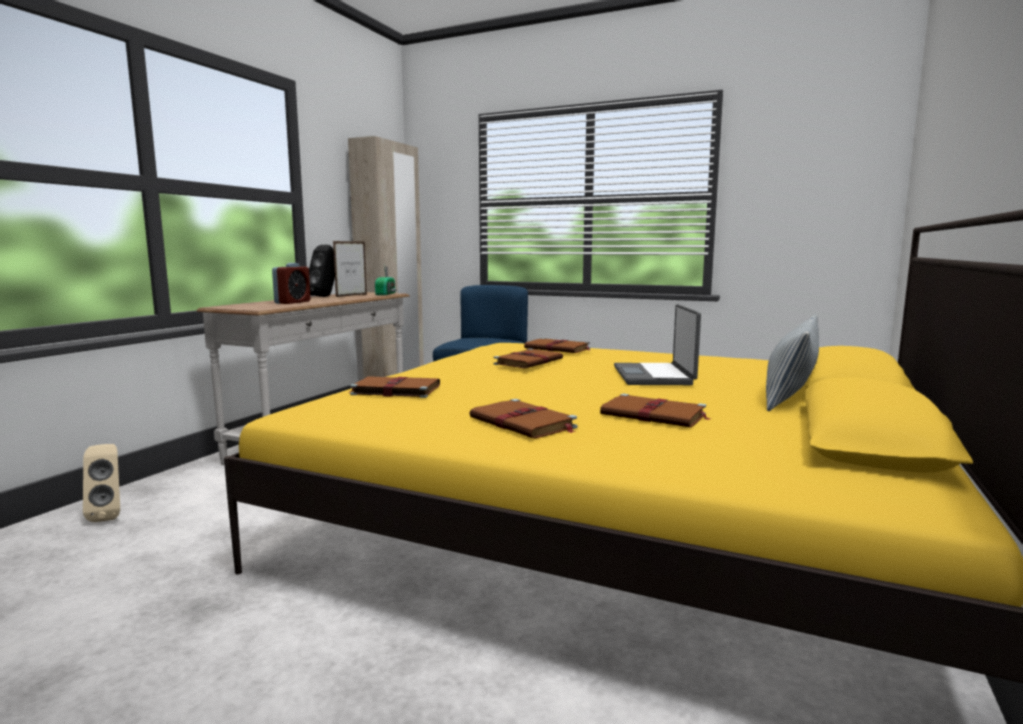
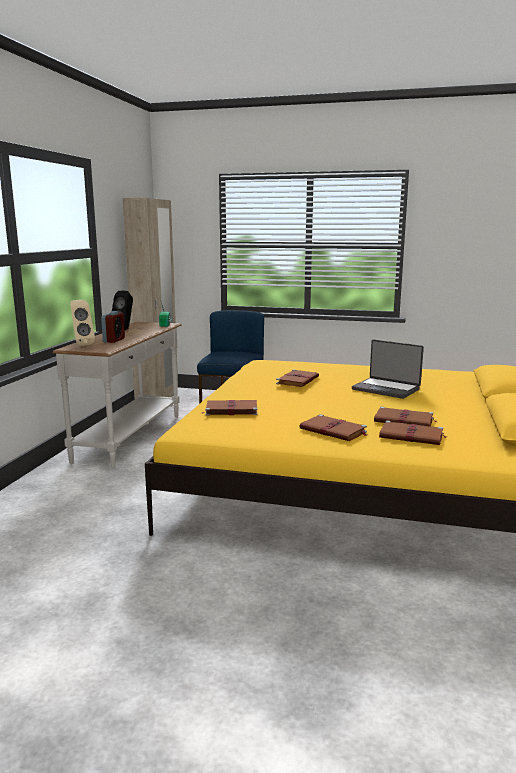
camera: 10 degrees left, 5 degrees up
(109, 515) = (24, 506): beige speaker -> beige speaker (82, 345)
(351, 295) = (143, 328): picture frame -> none
(558, 349) = (307, 366): brown book -> brown book (412, 436)
(654, 376) = (386, 389): laptop -> laptop turned 45 degrees counterclockwise
(790, 394) = (473, 400): pillow -> none

